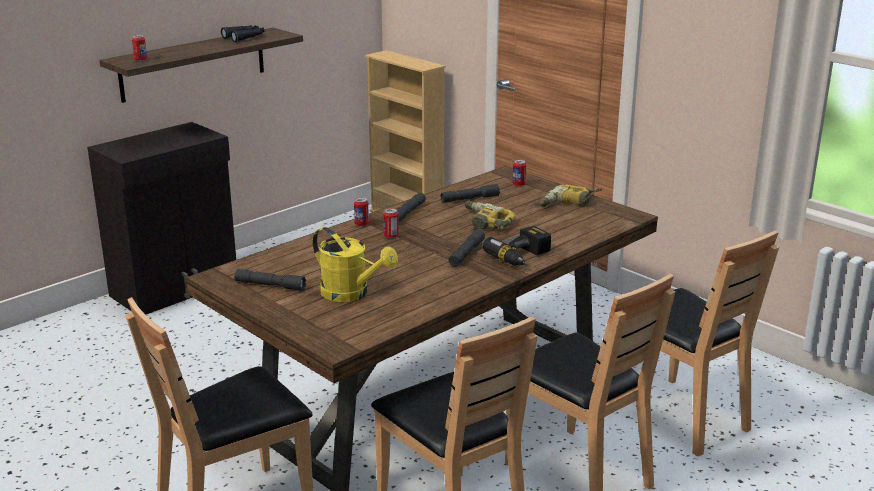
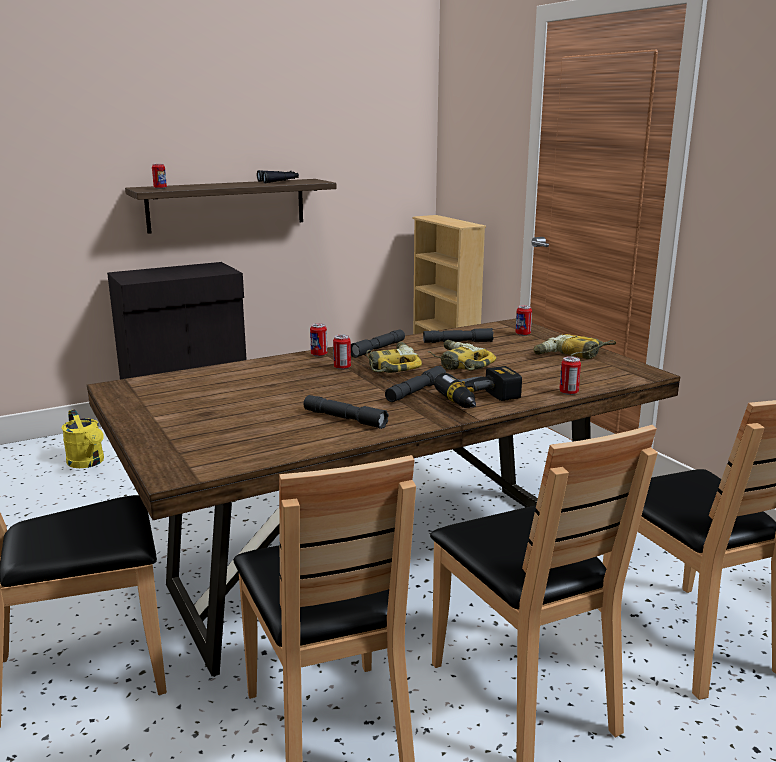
camera: 15 degrees right, 5 degrees down
(270, 285) = (165, 401): grey flashlight -> grey flashlight (344, 419)
(351, 294) = (246, 418): yellow watering can -> yellow watering can (88, 463)
(430, 230) = (390, 366): none -> power drill
(582, 241) = (568, 392): none -> can

